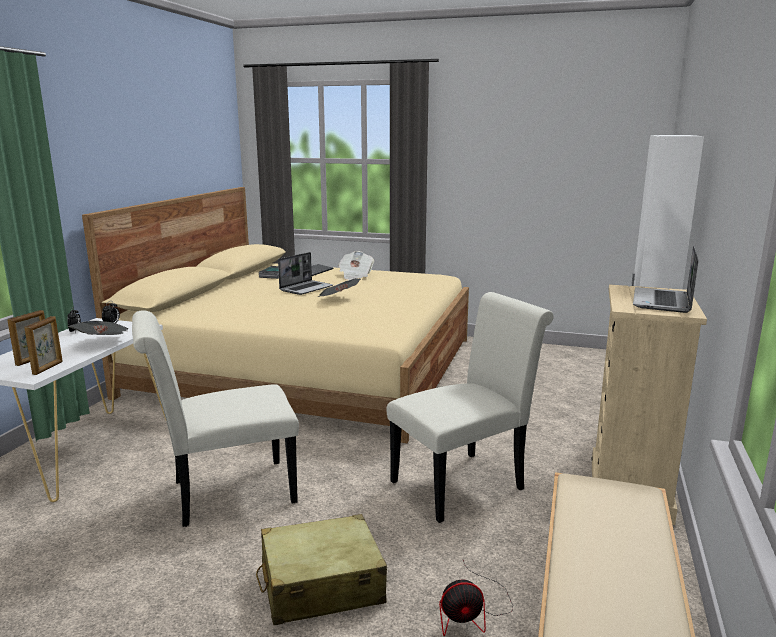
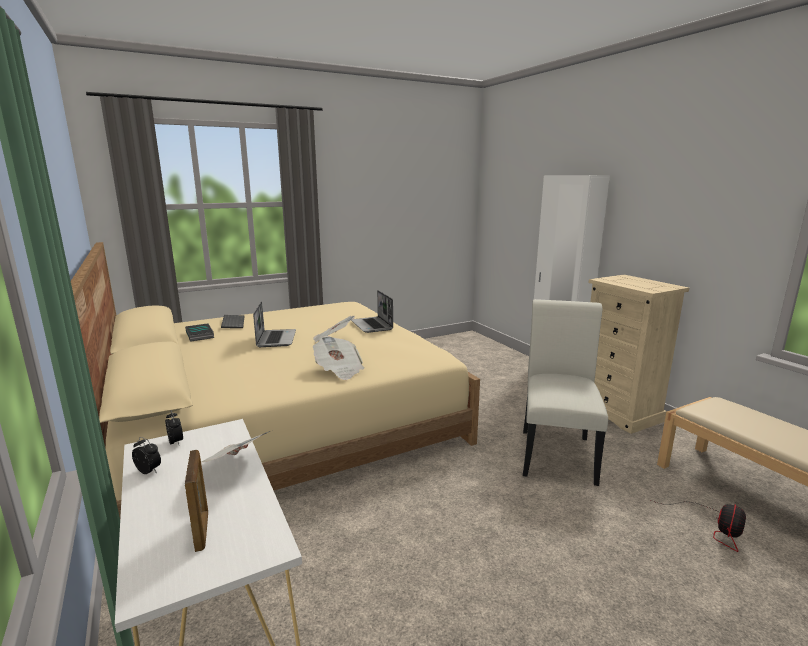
camera: 45 degrees left, 0 degrees up
(48, 368) = (257, 528): picture frame -> none
(224, 494) = (447, 563): white chair -> none
(321, 585) = (640, 576): beige suitcase -> none
(355, 275) = (283, 317): newspaper -> newspaper (339, 370)
(662, 302) = (645, 283): laptop -> laptop (372, 326)

